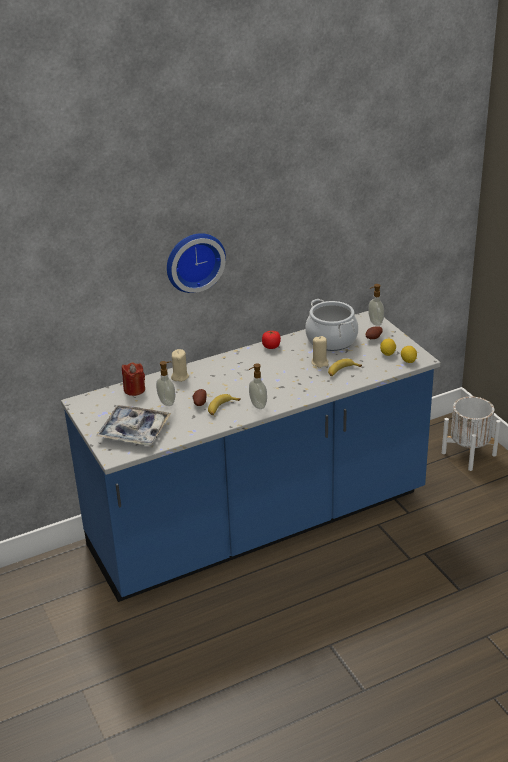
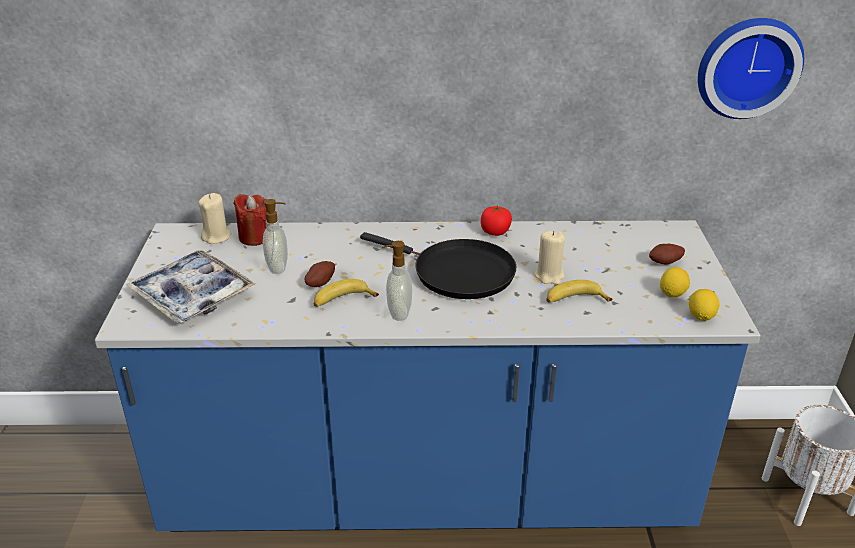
camera: 25 degrees right, 0 degrees up
(180, 376) = (330, 237): beige candle -> beige candle (216, 237)
(194, 261) = (381, 58): wall clock -> wall clock (747, 66)
(270, 375) = (457, 273): none -> black frying pan
(331, 340) = (594, 247): cooking pot -> none
(375, 322) = (683, 240): soap dispenser -> none

